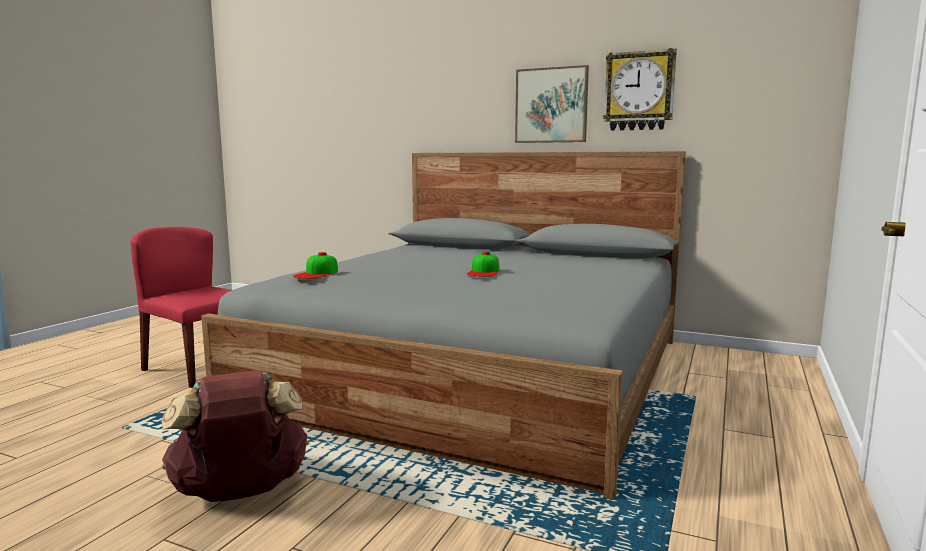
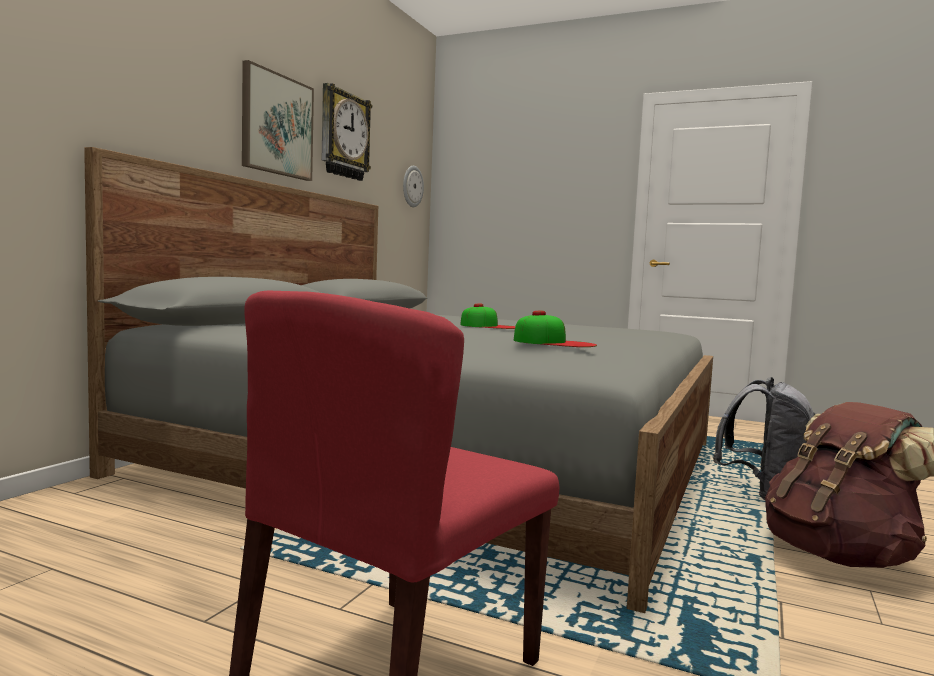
camera: 90 degrees left, 5 degrees down
(404, 496) = (763, 493): none -> grey backpack
(784, 117) = (412, 186): none -> wall clock

